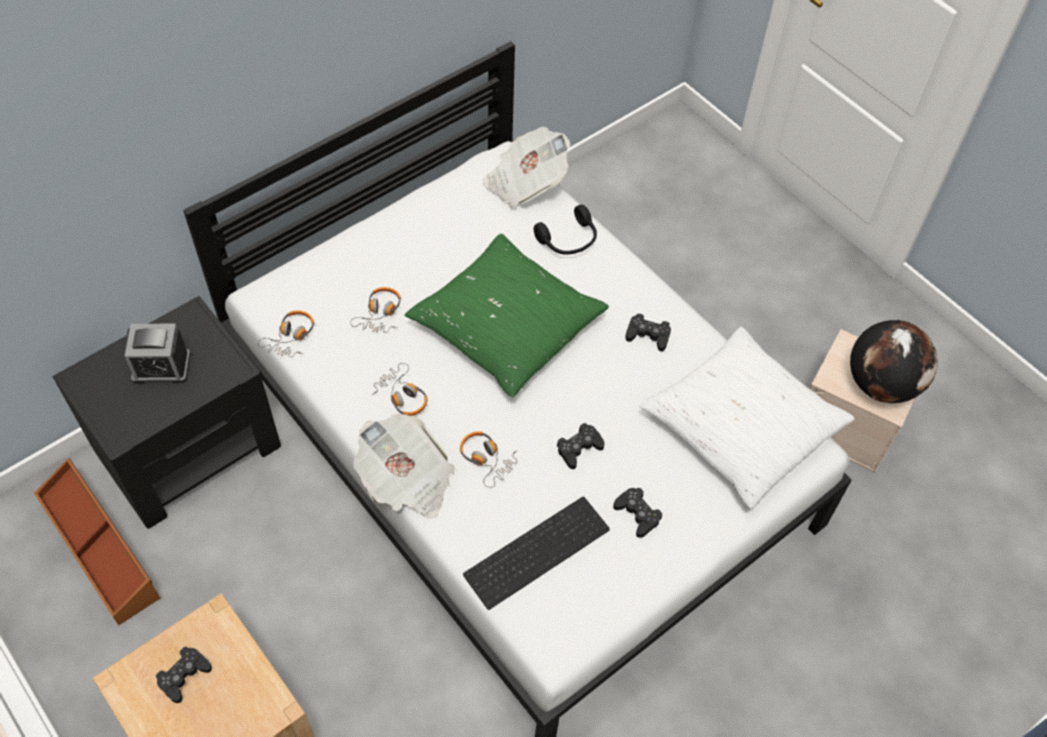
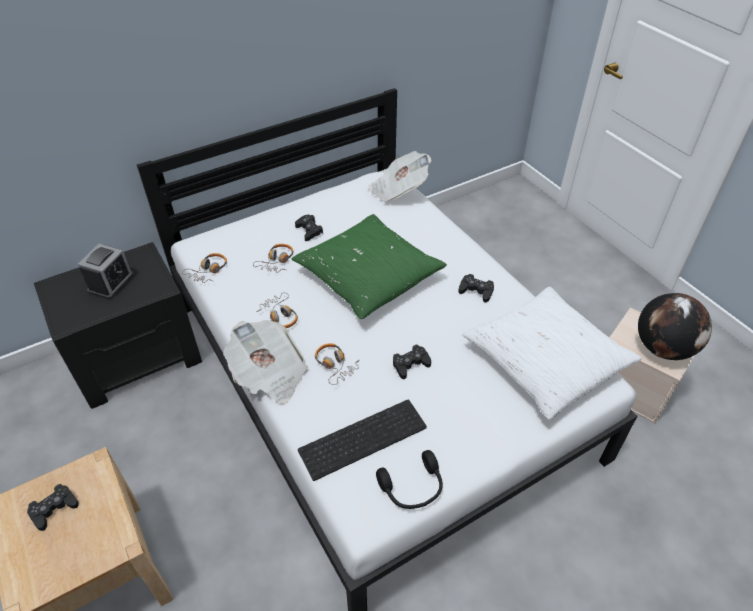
camera: 10 degrees right, 10 degrees down
(101, 548) = (54, 418): brown storage box -> none
(161, 367) = (111, 283): alarm clock -> alarm clock turned 75 degrees counterclockwise
(568, 240) = (424, 226): black headphones -> black headphones (412, 488)
(637, 514) = (452, 418): black game controller -> black game controller (309, 231)

